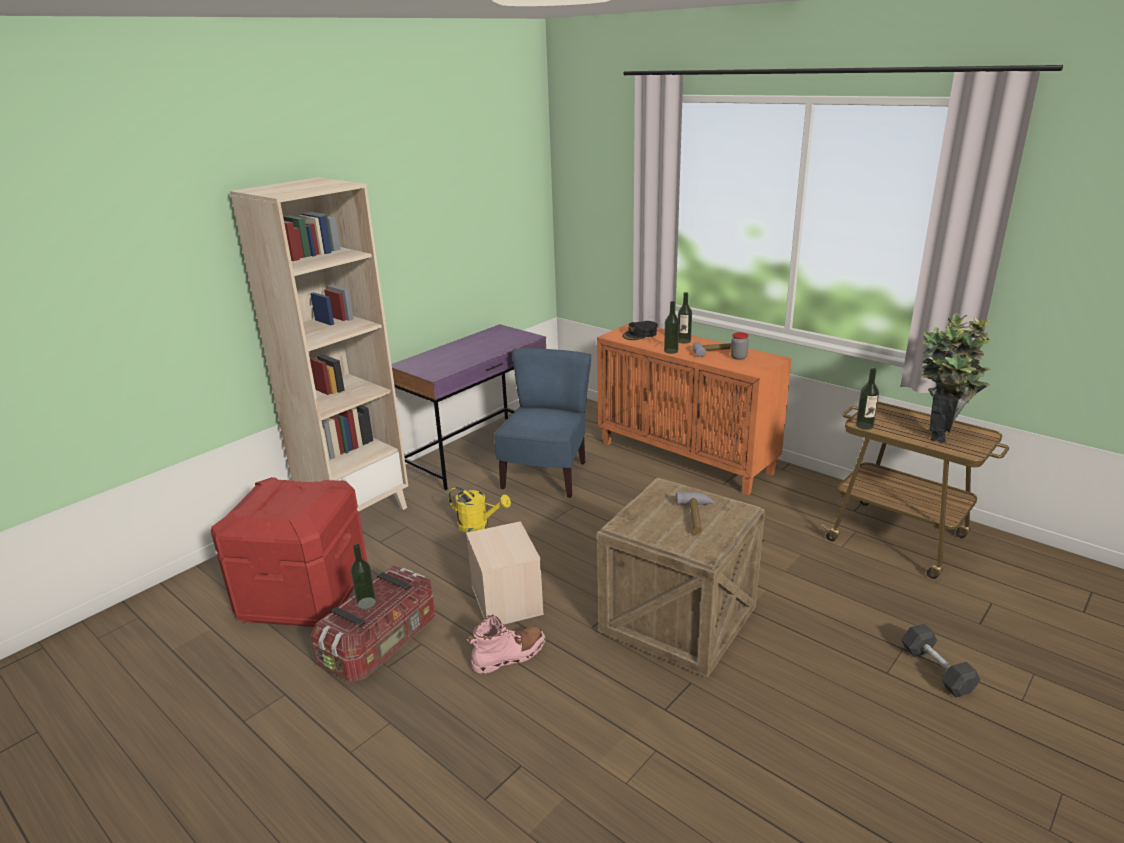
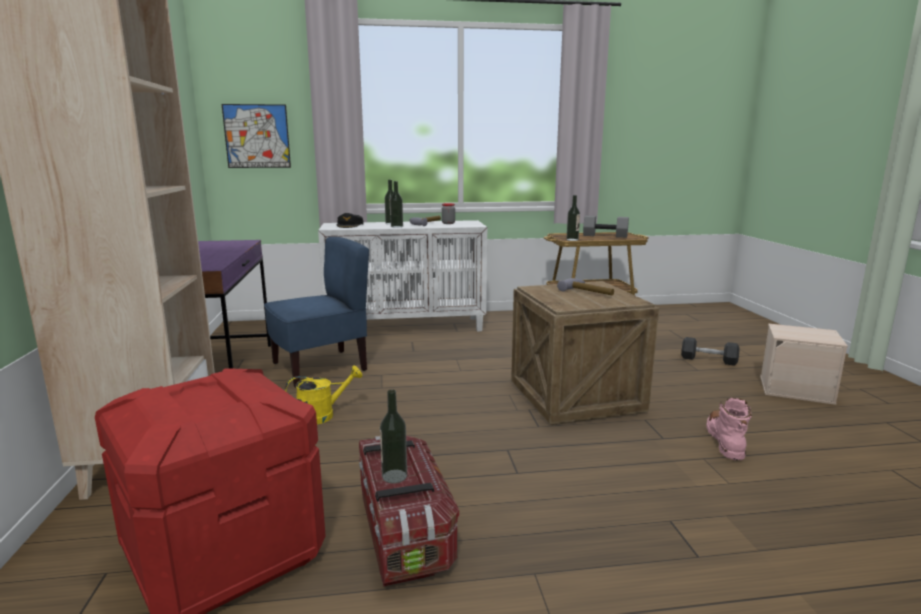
camera: 50 degrees left, 10 degrees down
(507, 600) = (450, 444): beige storage box -> beige storage box (796, 389)
(509, 656) = (524, 471): pink boot -> pink boot (725, 441)
(546, 476) = (320, 367): blue chair -> blue chair turned 90 degrees clockwise
(594, 219) = (257, 136): none -> picture
(686, 457) = (407, 327): orange cabinet -> white cabinet
(942, 431) = (605, 236): potted plant -> grey dumbbell

